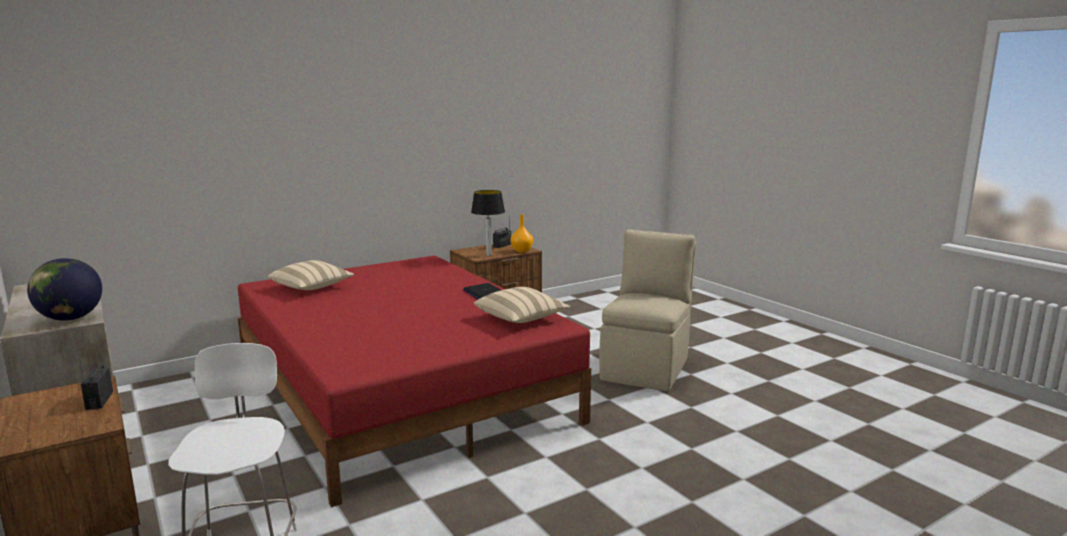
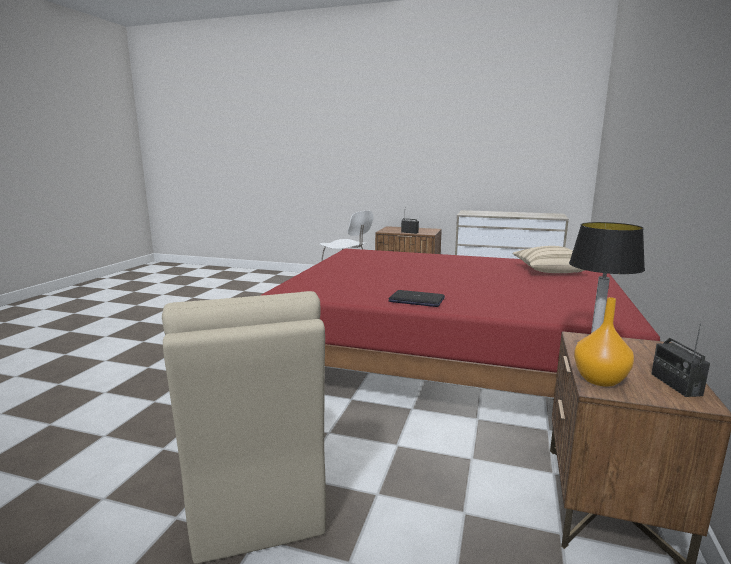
camera: 140 degrees right, 0 degrees up
(70, 318) = (473, 213): globe -> none
(521, 319) = (328, 288): beige pillow -> none

